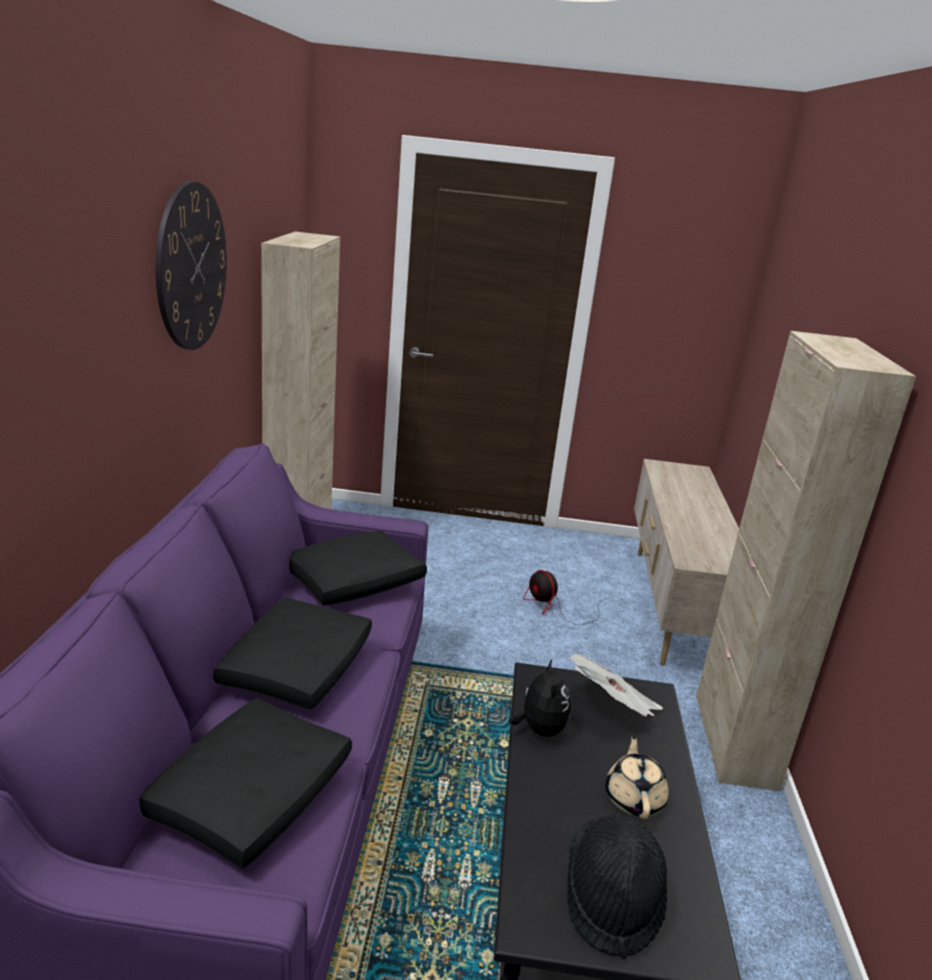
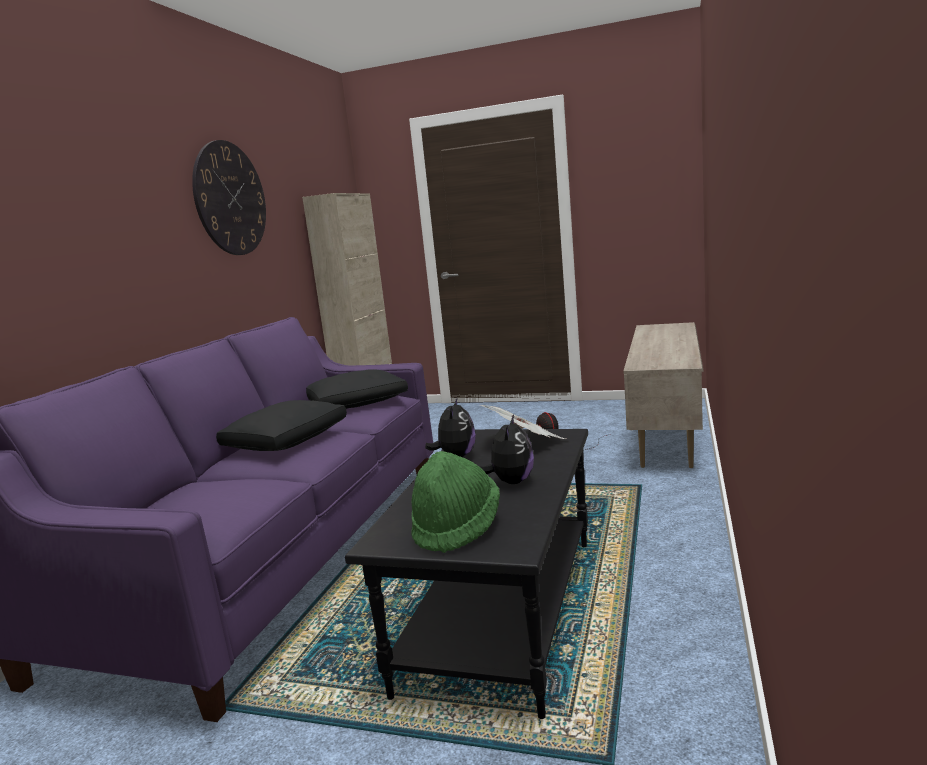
camera: 15 degrees right, 10 degrees down
(252, 795) = (215, 493): black pillow -> none
(612, 900) = (456, 528): black hat -> green hat
(634, 798) = (511, 482): beige teapot -> plush toy
(734, 740) = (691, 506): beige cabinet -> none

